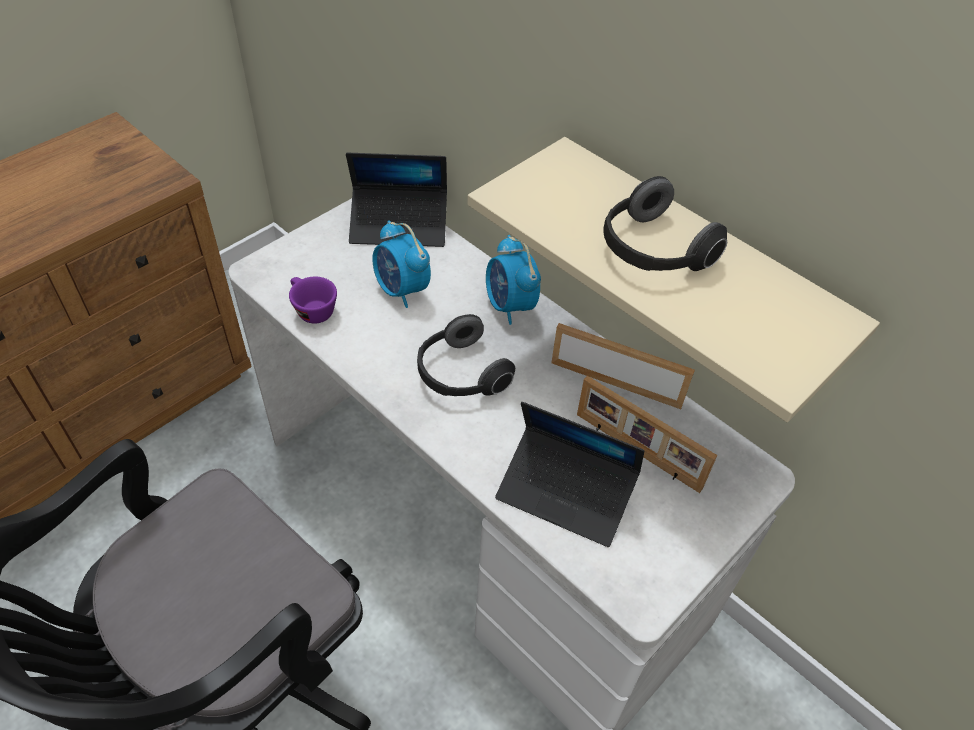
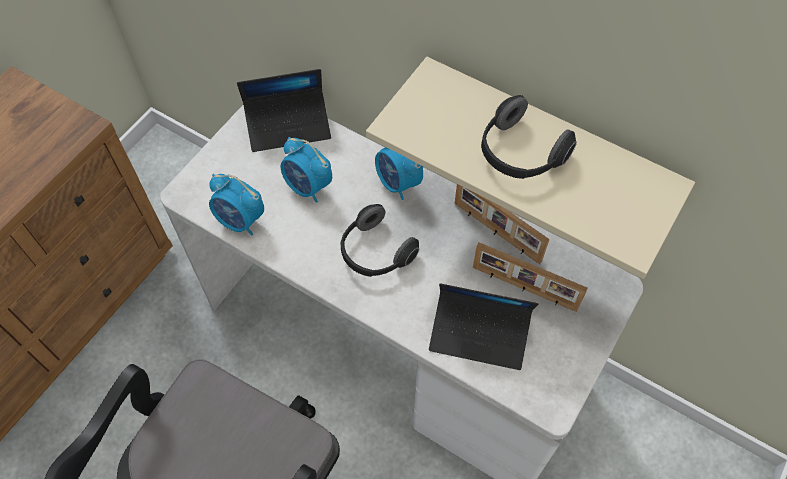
camera: 10 degrees left, 10 degrees up
(311, 310) = (240, 220): purple cup -> alarm clock
(616, 382) = (496, 232): picture frame -> picture frame turned 150 degrees counterclockwise

